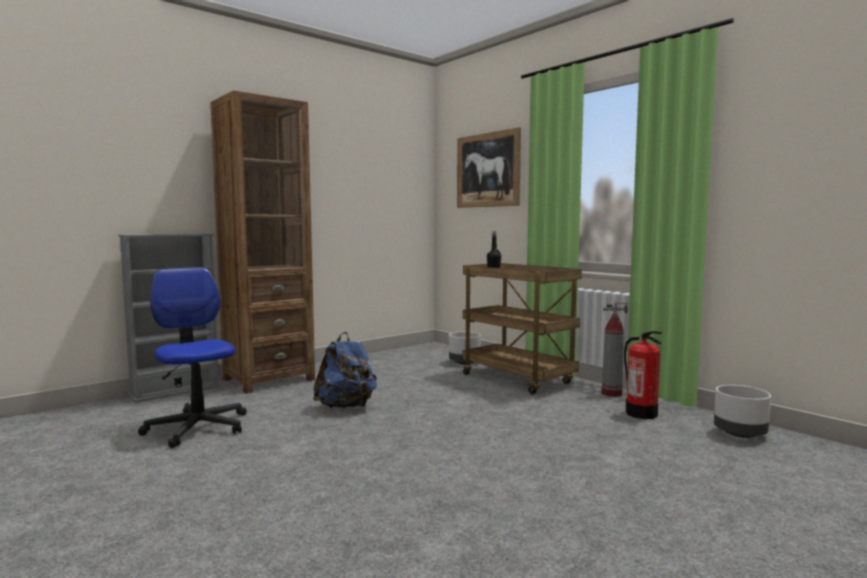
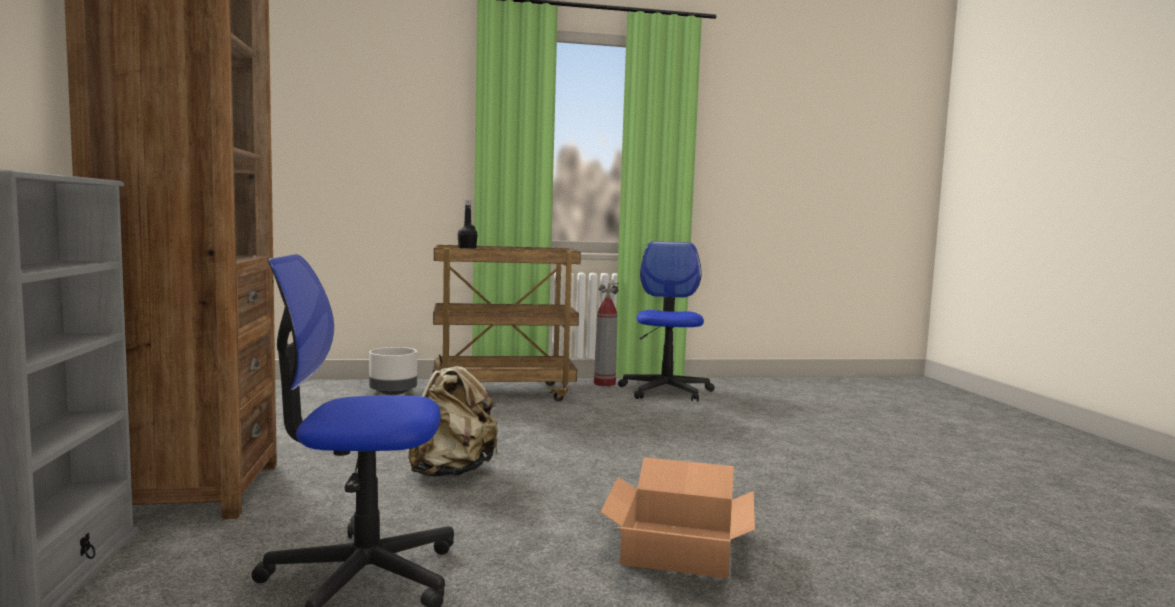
camera: 60 degrees left, 0 degrees up
(288, 481) = (676, 546): none -> cardboard box
(346, 407) = (451, 472): blue backpack -> beige backpack
(487, 170) = (381, 111): picture -> none
(641, 413) = (666, 391): fire extinguisher -> office chair
(740, 434) = (741, 386): grey planter -> none

